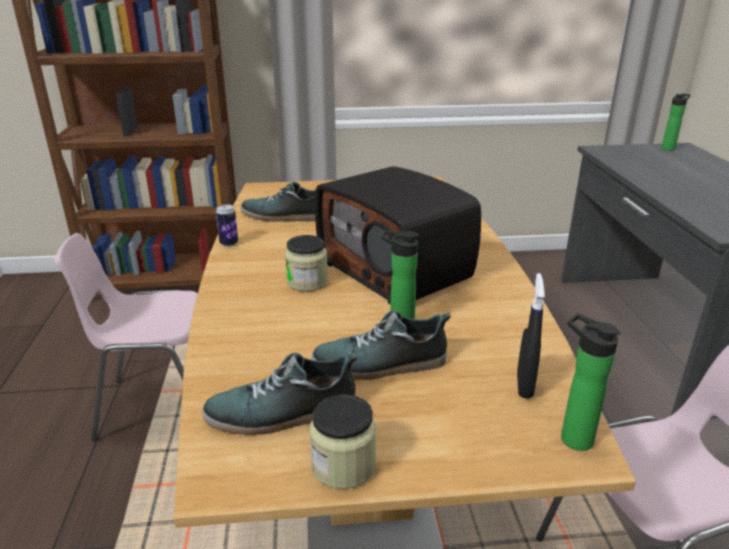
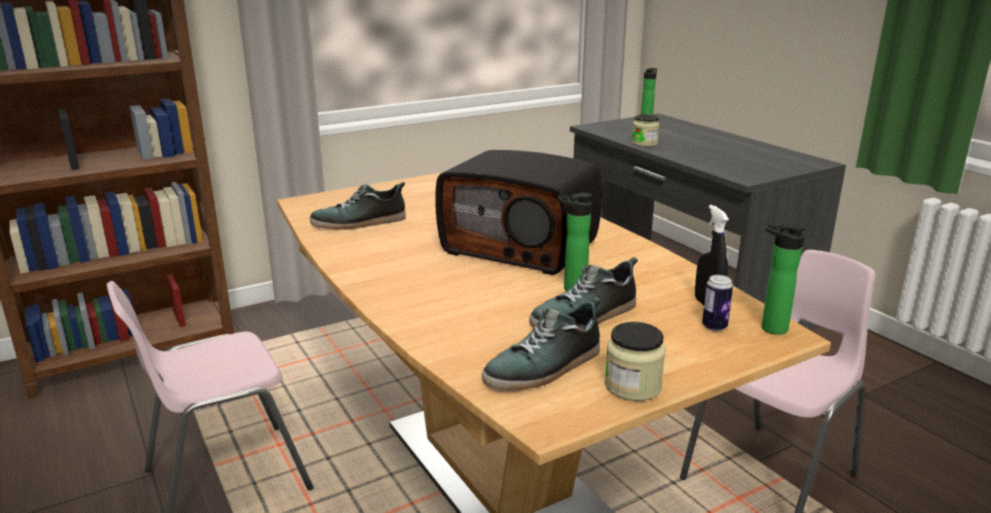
camera: 25 degrees left, 5 degrees down
(229, 243) = (330, 255): can -> can (714, 326)
(307, 282) = (451, 271): jar -> jar (644, 143)

